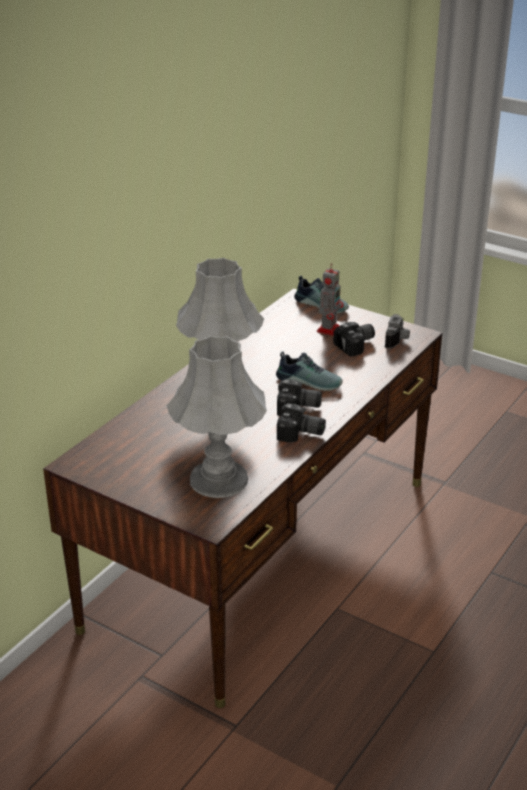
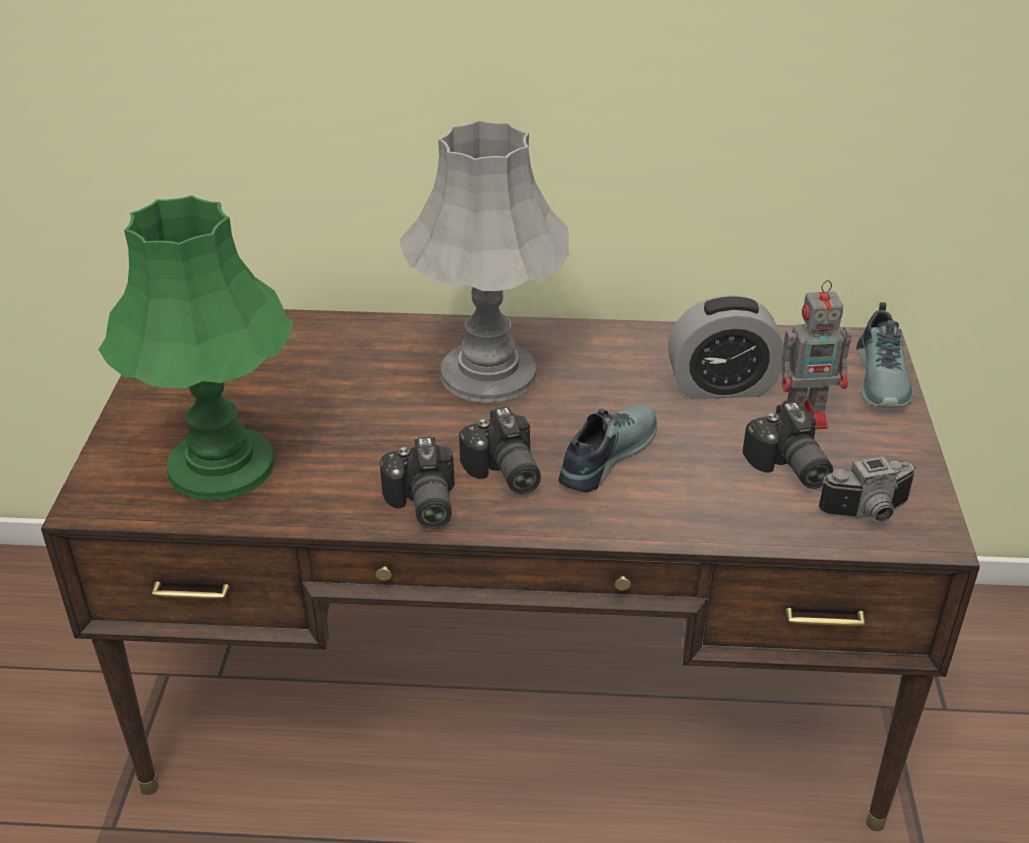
camera: 60 degrees right, 5 degrees up
(219, 479) = (222, 466): grey table lamp -> green table lamp
(291, 339) = (721, 386): none -> alarm clock
(309, 381) = (604, 455): shoe -> shoe turned 135 degrees counterclockwise
(357, 345) = (788, 468): camera -> camera turned 45 degrees clockwise

